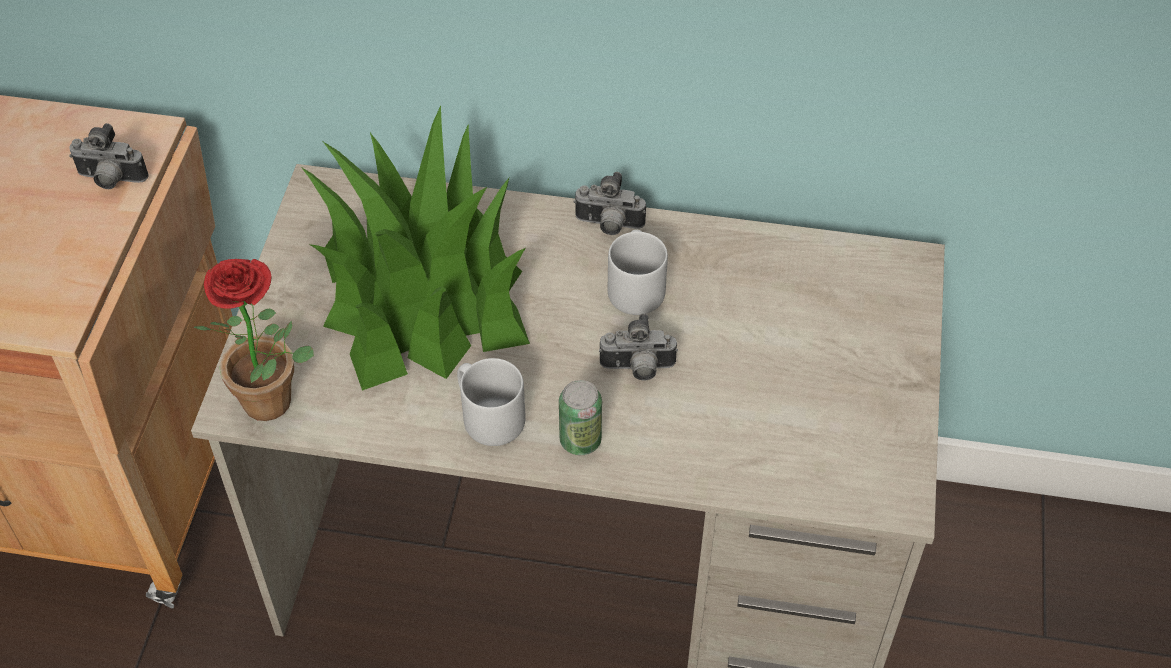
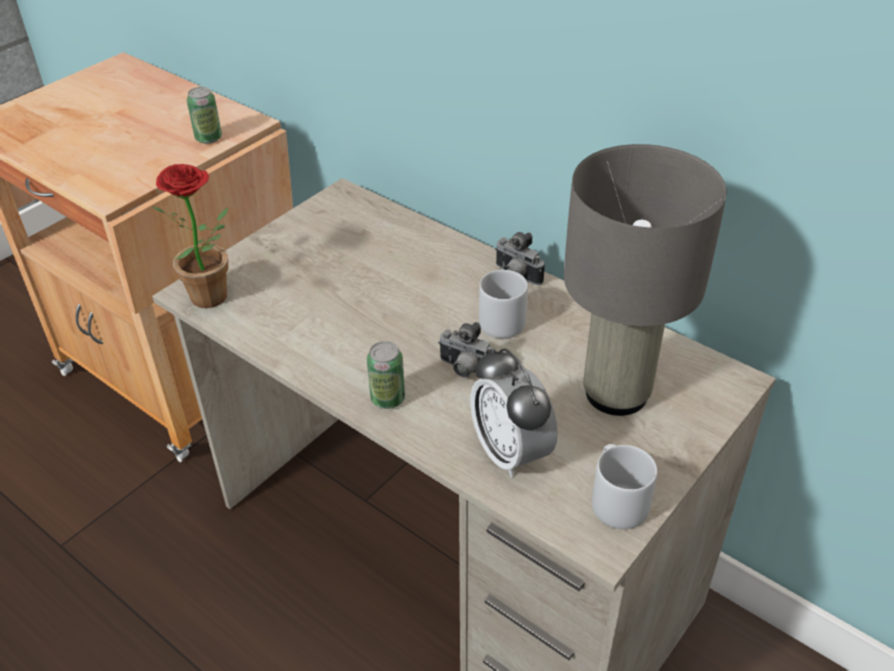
camera: 30 degrees right, 10 degrees down
(111, 180) = (208, 138): camera -> can
(422, 296) = (355, 273): potted plant -> none
(489, 417) = (338, 359): grey mug -> grey mug (617, 501)
(750, 445) = (510, 453): none -> alarm clock
(808, 327) = (617, 392): none -> grey table lamp

